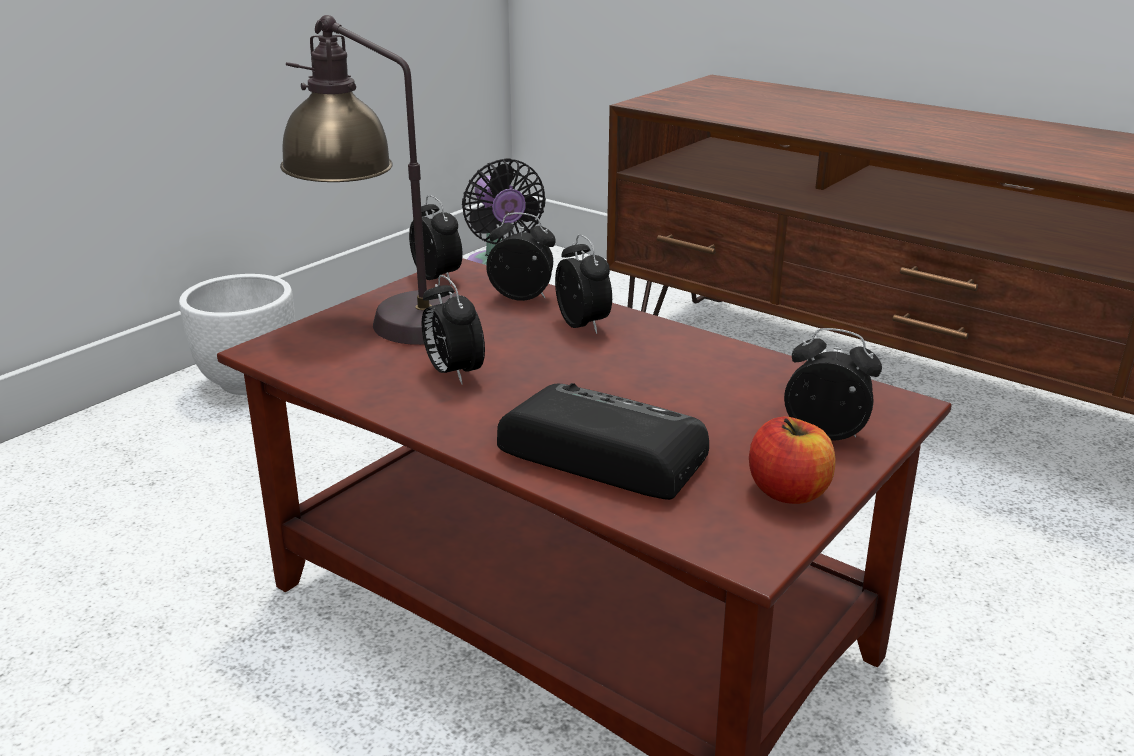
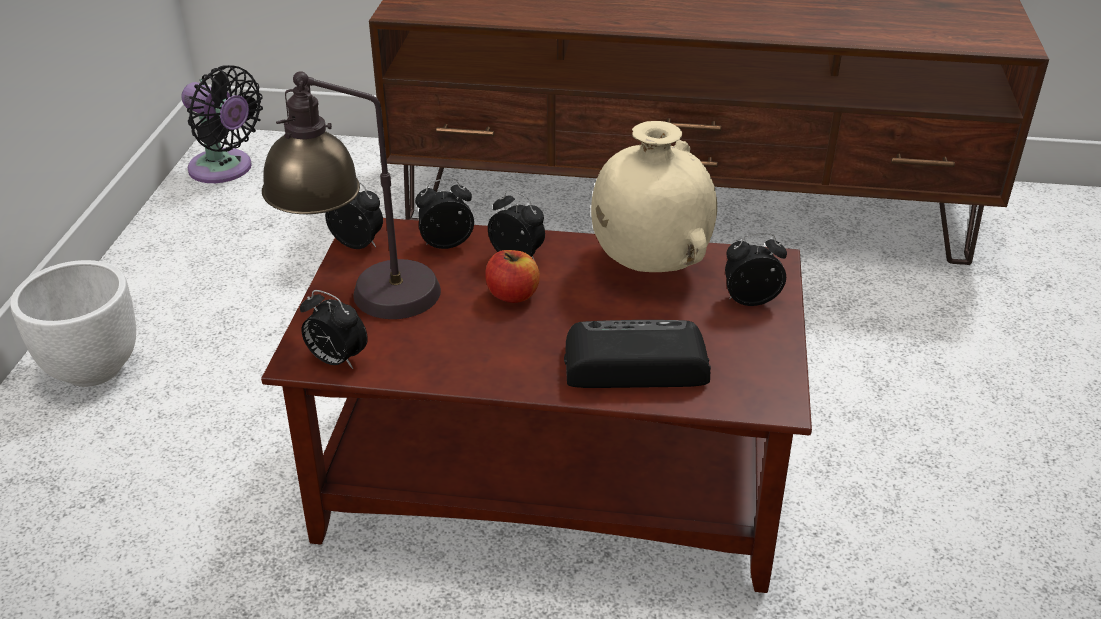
camera: 30 degrees left, 10 degrees up
(453, 373) = (469, 333): alarm clock -> alarm clock (336, 360)
(727, 368) = (649, 265): none -> beige vase
(788, 492) = (764, 352): apple -> apple (513, 295)

